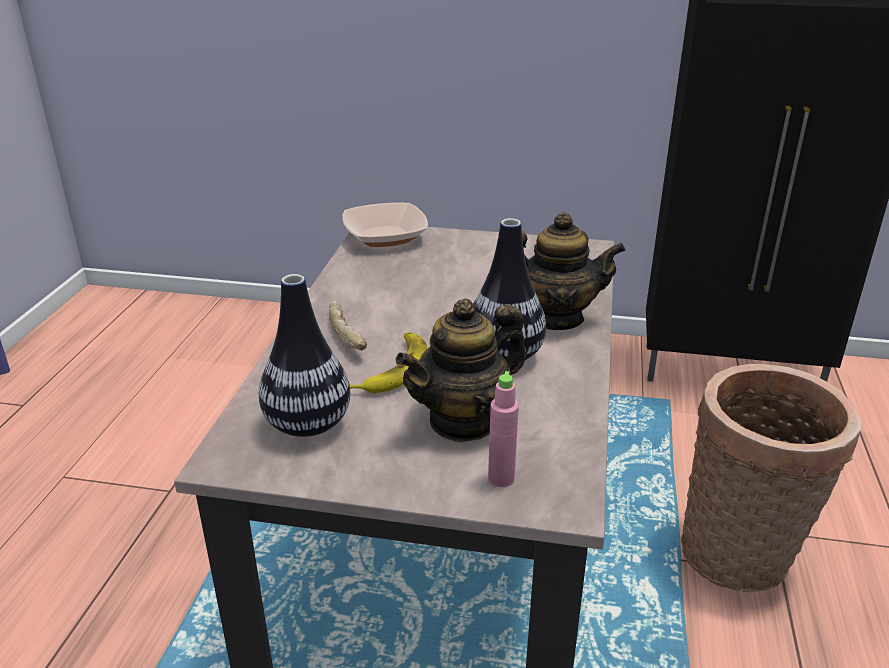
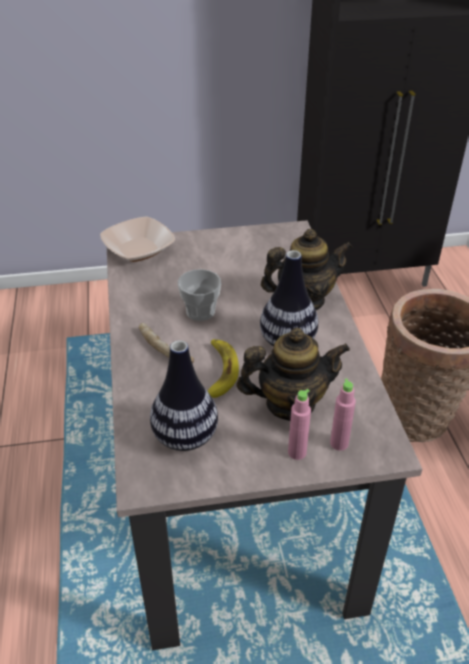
camera: 20 degrees left, 10 degrees up
(415, 306) = (200, 312): none -> cup
(437, 475) = (297, 452): none -> pink bottle
(464, 420) = (290, 403): teapot -> teapot turned 135 degrees counterclockwise

